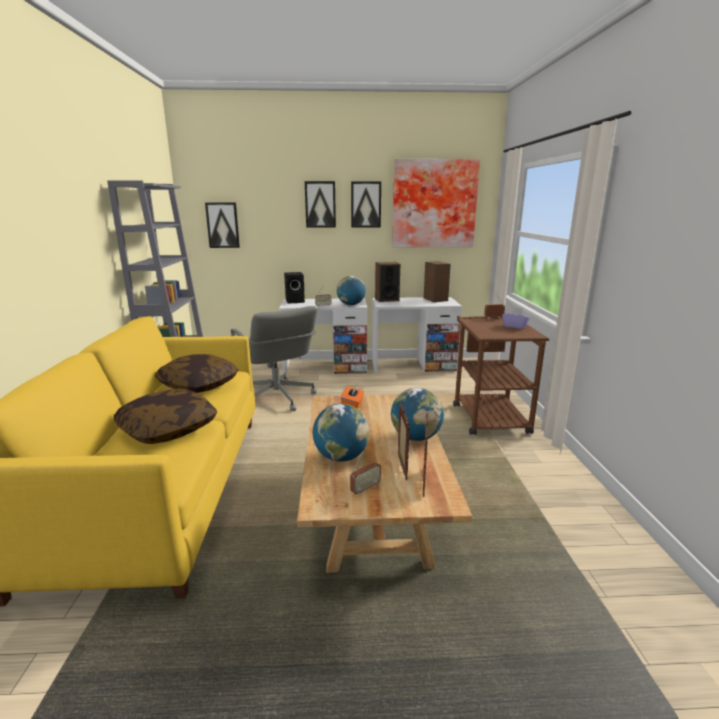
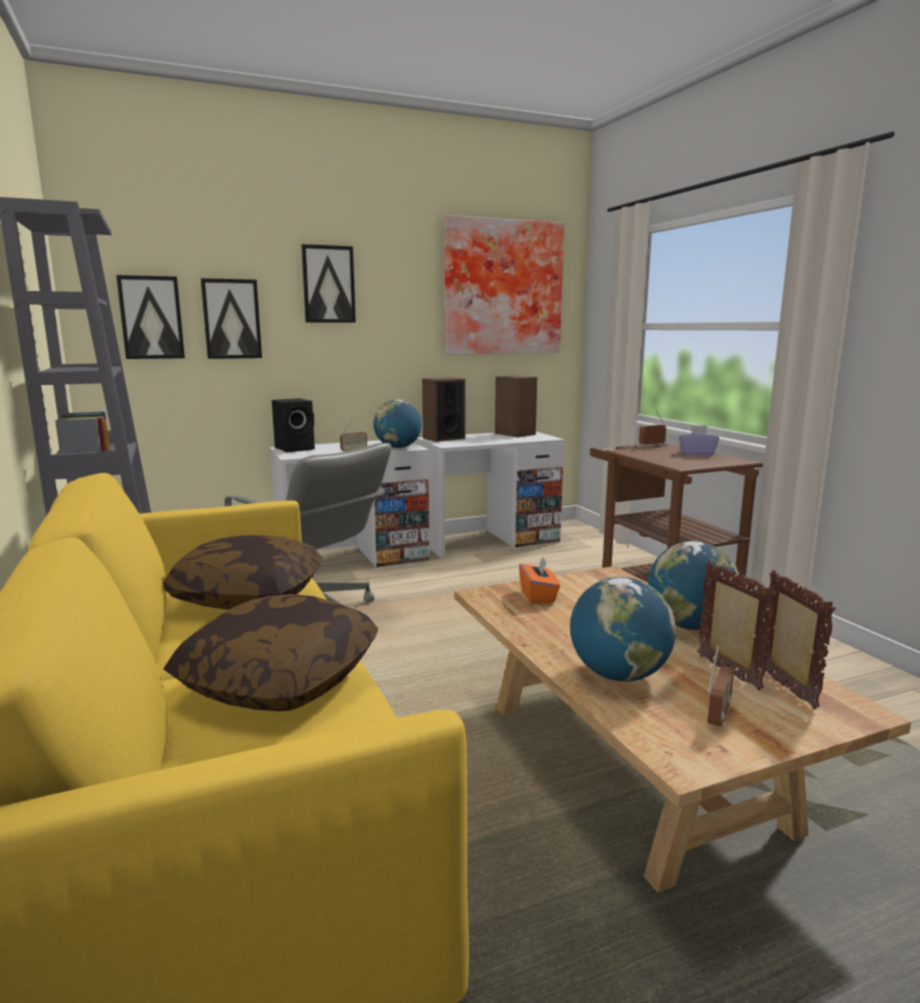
camera: 20 degrees left, 5 degrees down
(366, 204) = (401, 286): picture -> picture (231, 319)

